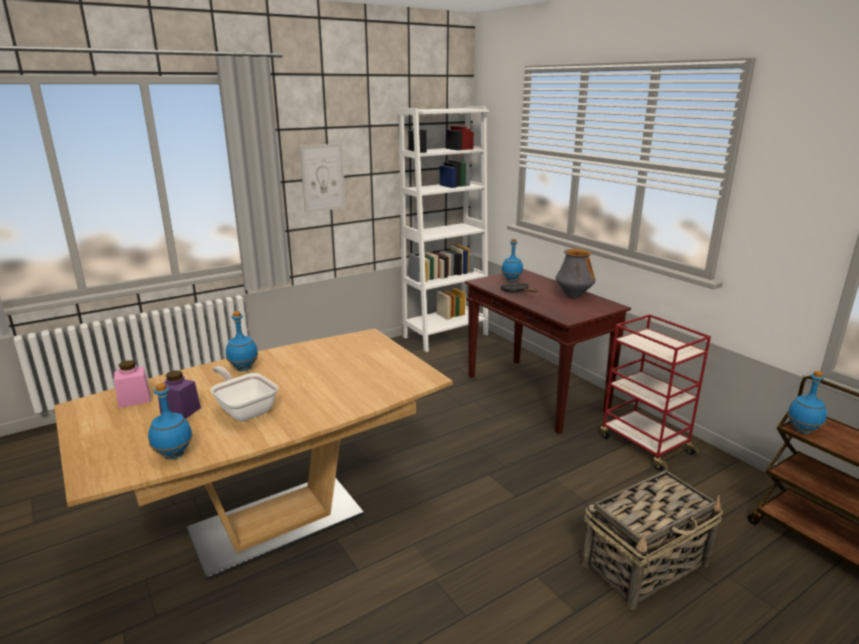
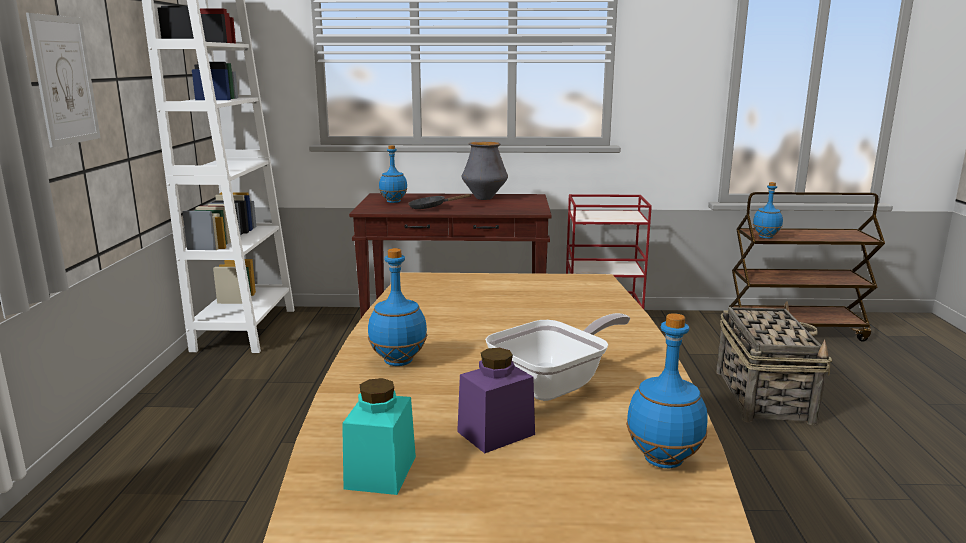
camera: 55 degrees left, 5 degrees down
(134, 399) = (381, 472): pink jar -> turquoise jar
(244, 409) = (555, 384): frying pan -> frying pan turned 150 degrees clockwise

